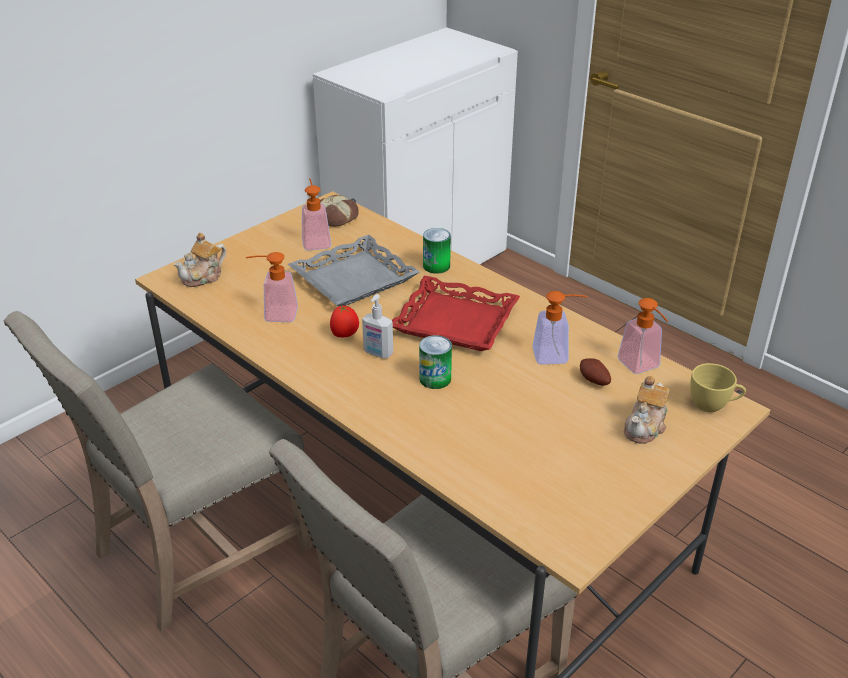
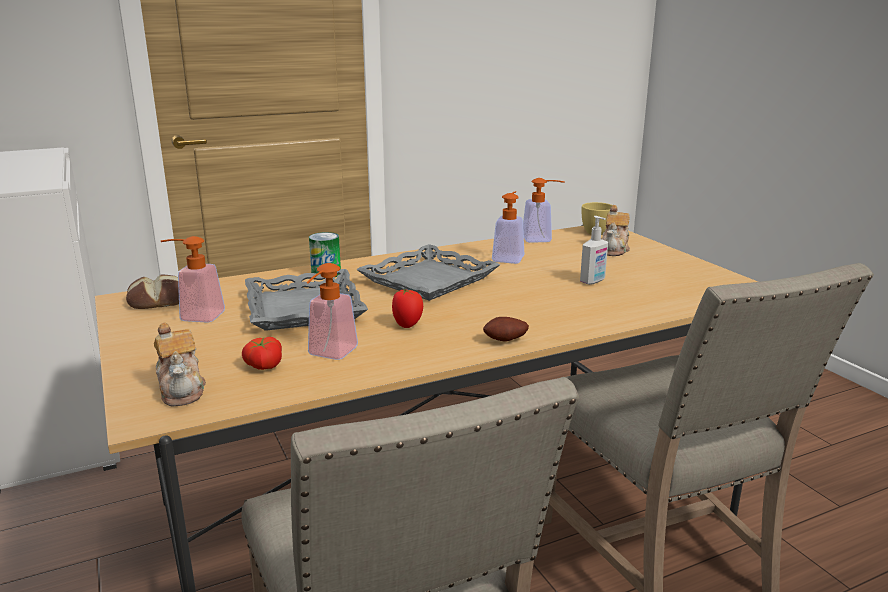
camera: 70 degrees left, 15 degrees down
(247, 294) = (263, 365): none -> tomato
(378, 353) = (454, 315): soap dispenser -> soap dispenser (593, 281)
(435, 379) = (513, 299): can -> none
(454, 322) = (429, 280): red tray -> grey tray
(593, 381) = (551, 253): potato -> potato (505, 341)
(645, 427) = (614, 250): teapot -> teapot turned 60 degrees clockwise

